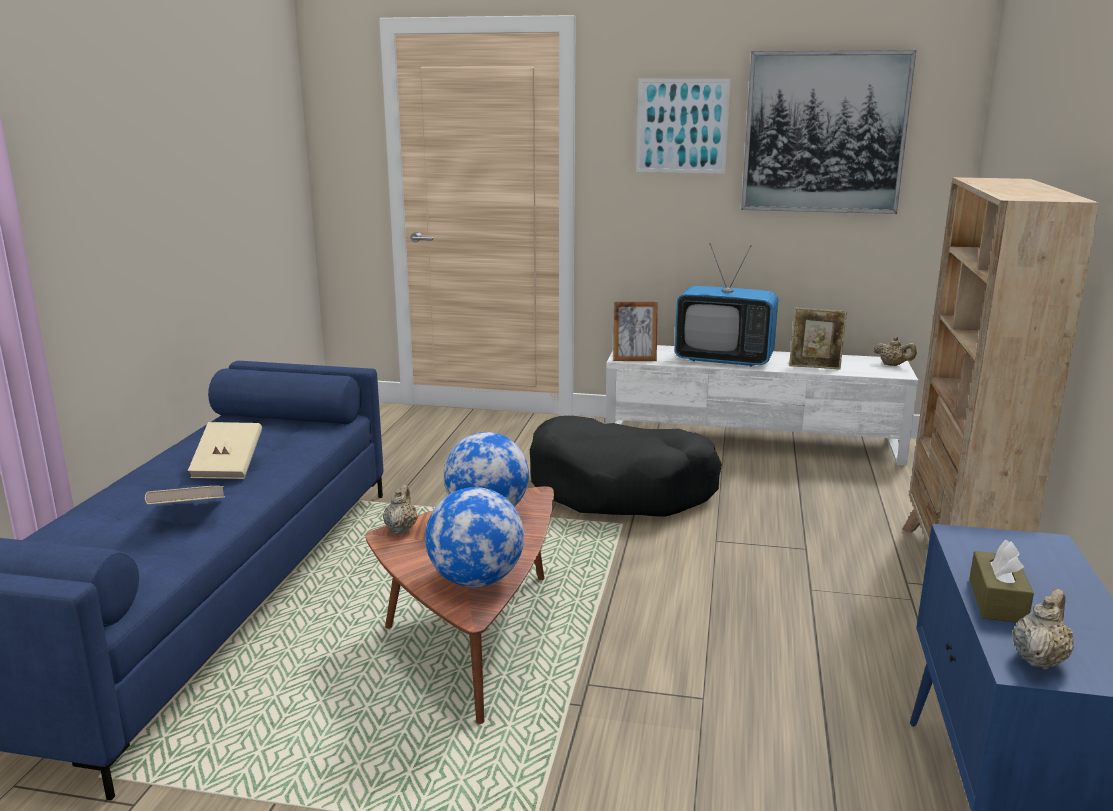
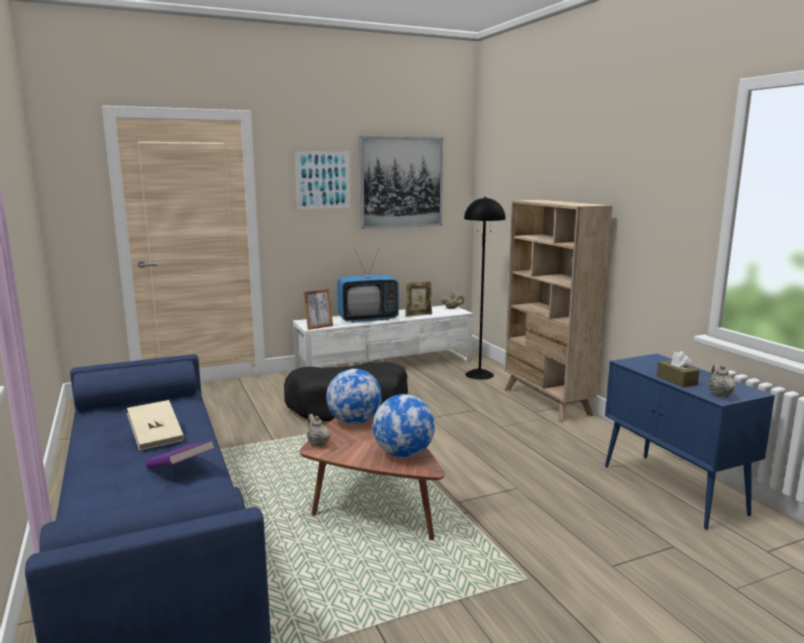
camera: 35 degrees left, 5 degrees down
(189, 514) = (181, 469): beige book -> purple book
(890, 491) = (479, 374): none -> black floor lamp

